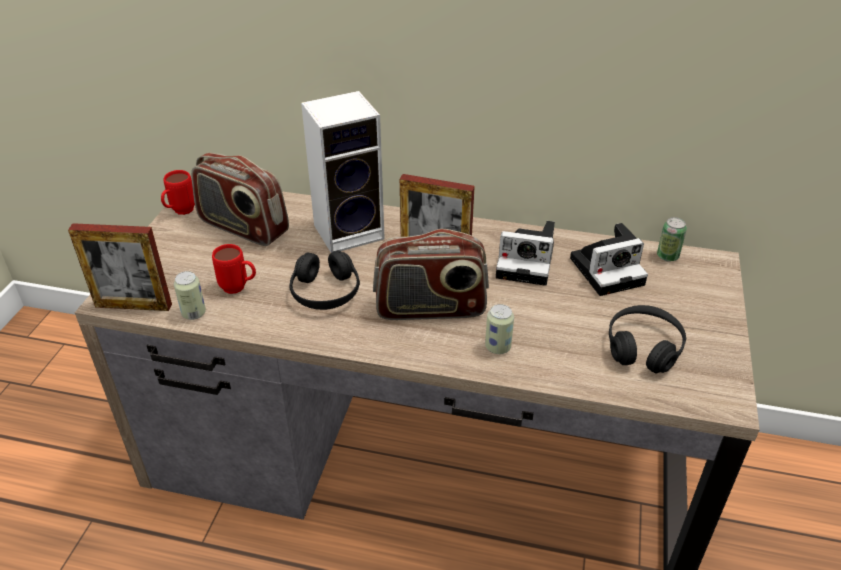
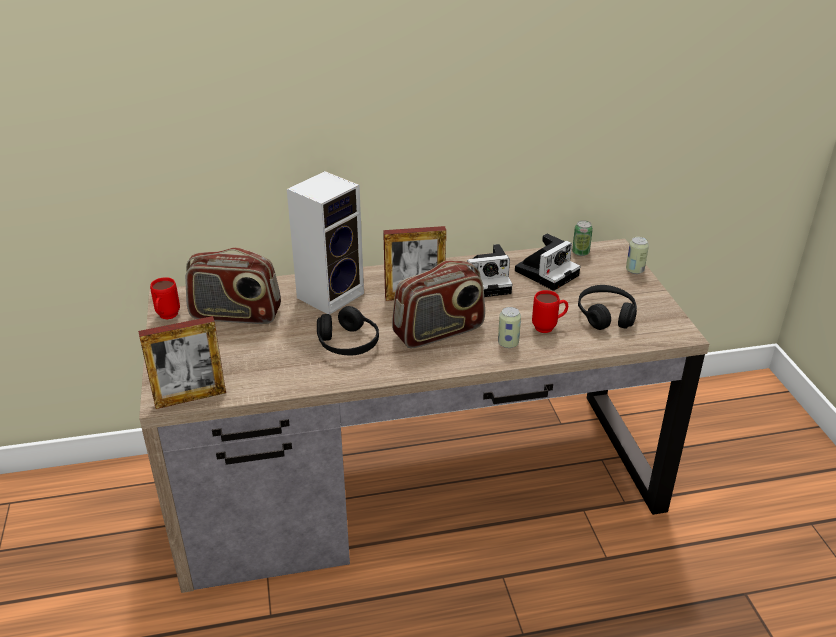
camera: 25 degrees left, 5 degrees down
(194, 313) = (250, 388): can -> can (634, 270)
(239, 288) = (273, 360): red mug -> red mug (549, 327)

